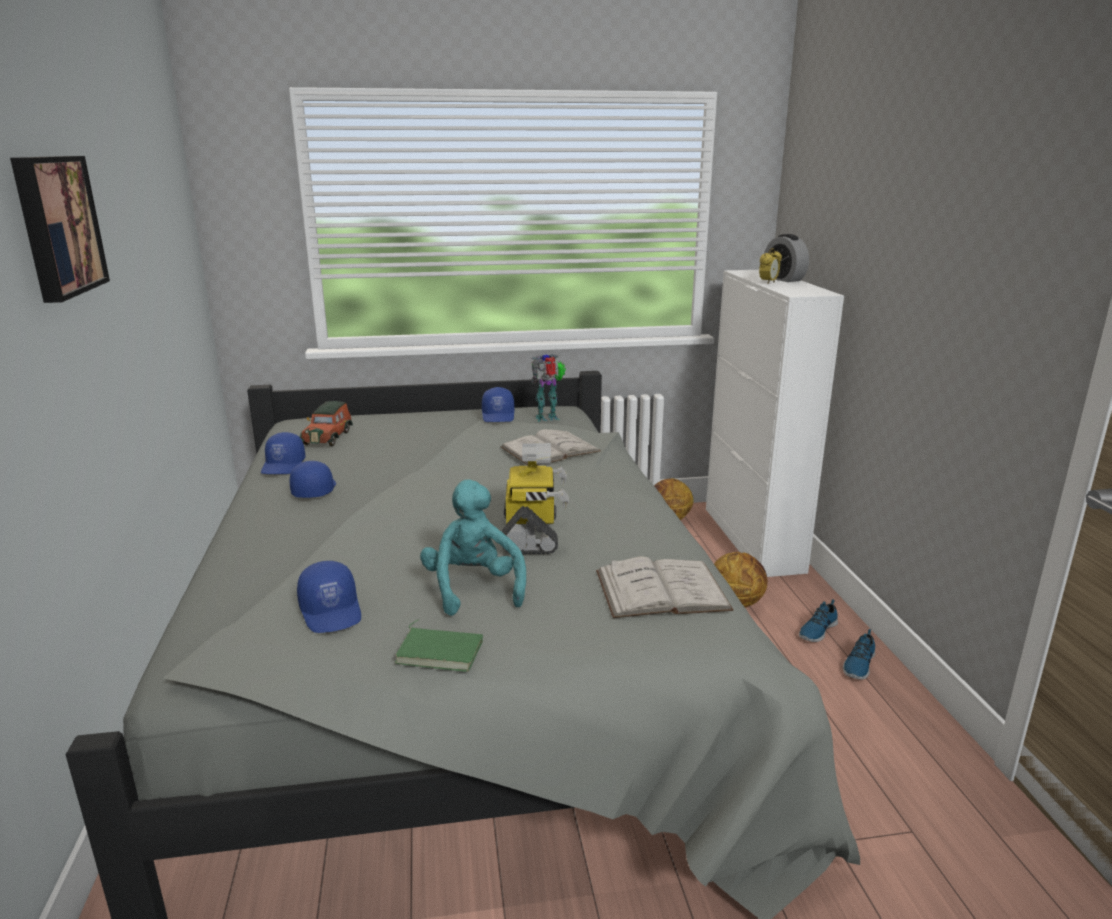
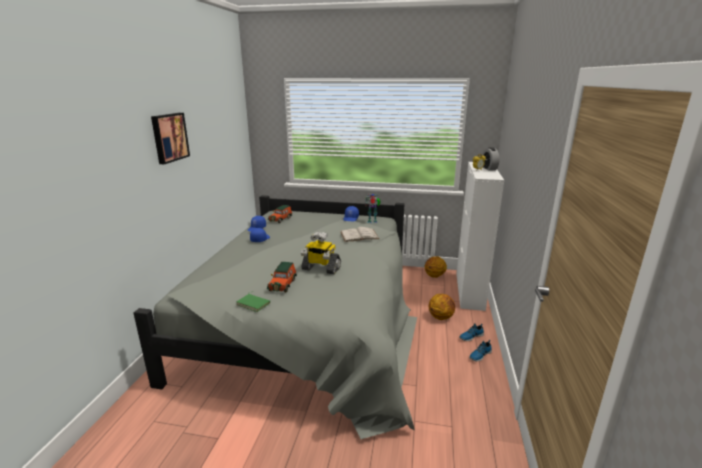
camera: 20 degrees right, 0 degrees up
(332, 611) = (230, 283): blue cap -> none
(473, 588) = (283, 284): turquoise plush toy -> toy car
(532, 535) = (320, 268): toy robot -> toy robot turned 90 degrees clockwise
(661, 590) = (351, 298): white book -> none

